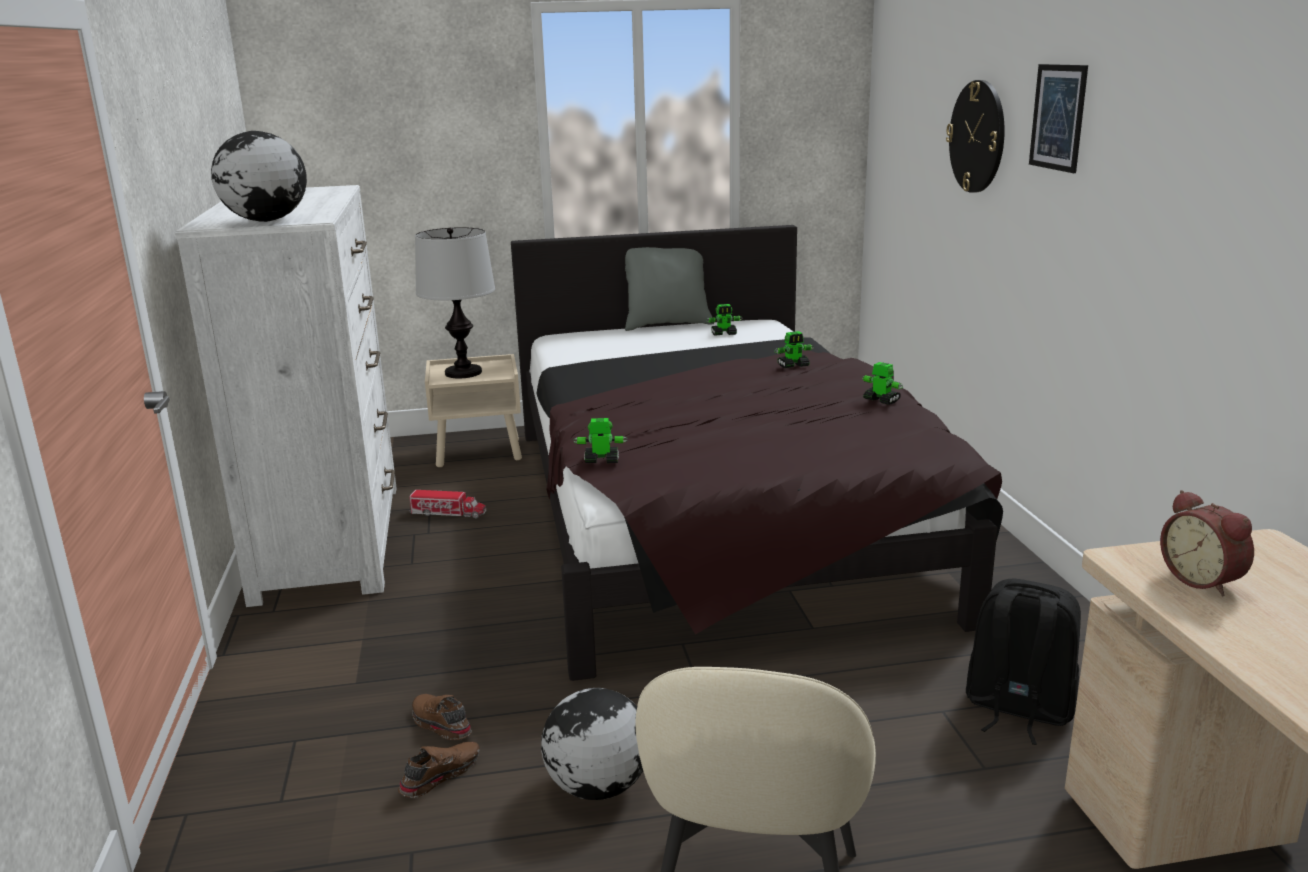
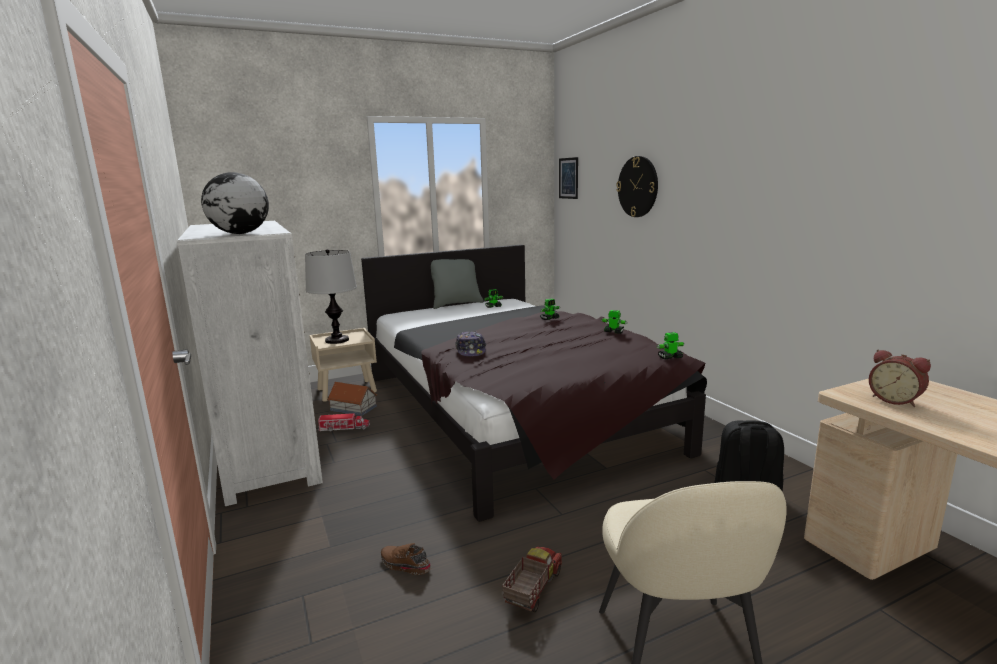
camera: 15 degrees left, 5 degrees down
(439, 775) = (421, 601): brown shoe -> none
(475, 482) = (353, 408): none -> toy house
(596, 787) = (532, 589): globe -> toy truck
(601, 460) = (478, 377): toy robot -> toy robot (670, 357)
(622, 414) = (471, 351): none -> cap
(1058, 117) = (697, 170): picture -> picture (568, 178)

